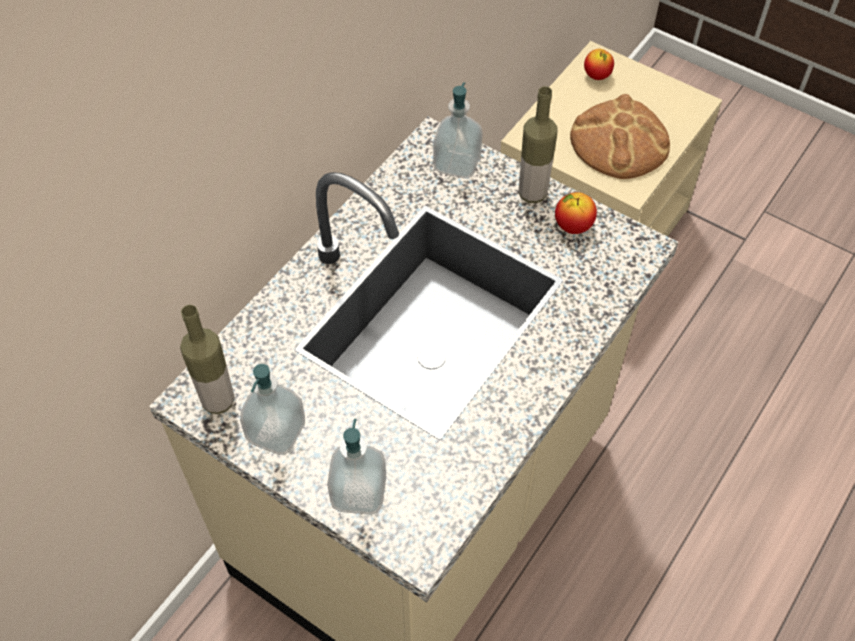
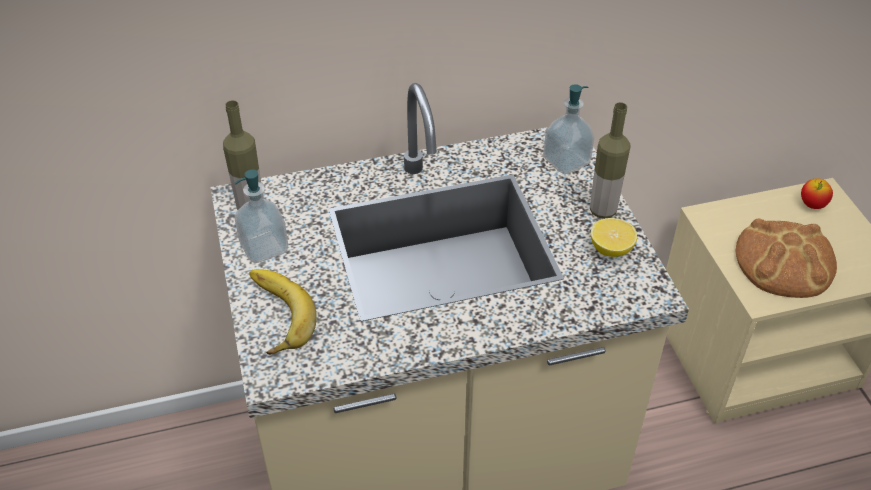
camera: 40 degrees right, 10 degrees down
(358, 492) = (273, 316): soap dispenser -> banana
(573, 226) = (611, 249): apple -> lemon

